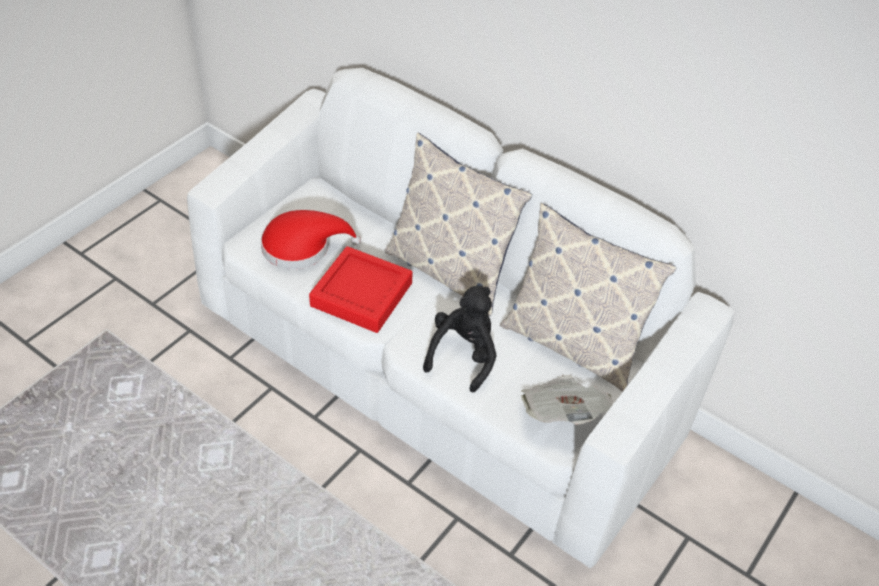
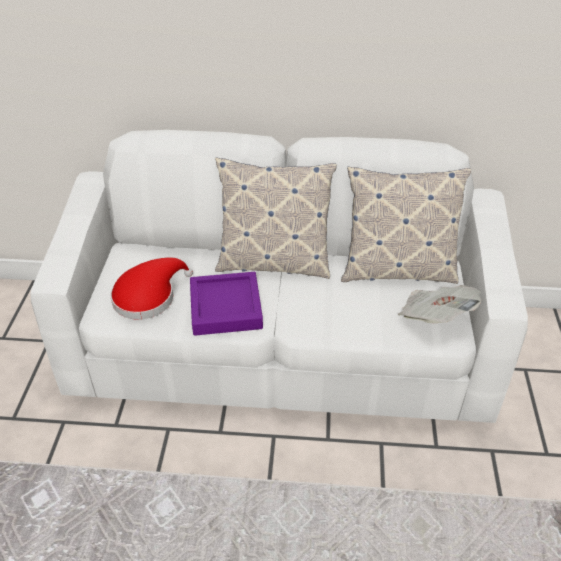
camera: 30 degrees left, 5 degrees down
(361, 294) = (226, 308): red tray -> purple tray
(463, 355) = (336, 313): black plush toy -> none

